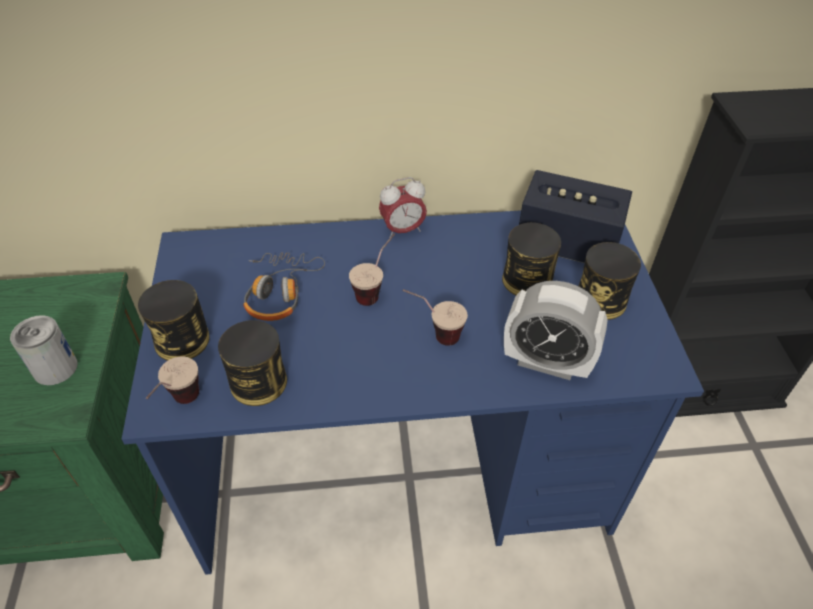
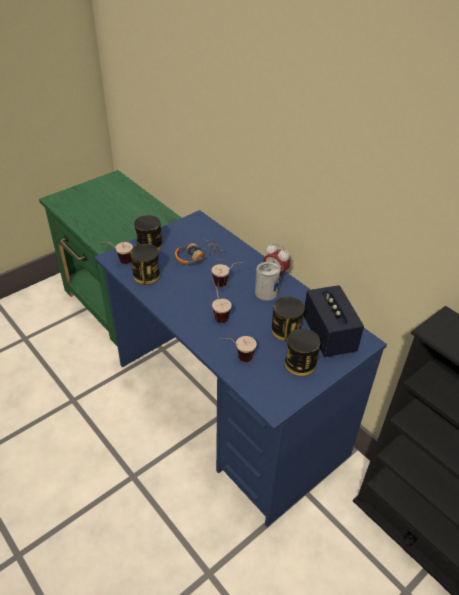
camera: 55 degrees right, 5 degrees down
(55, 368) = (122, 230): can -> can (266, 292)
(546, 362) = (237, 358): alarm clock -> cup

